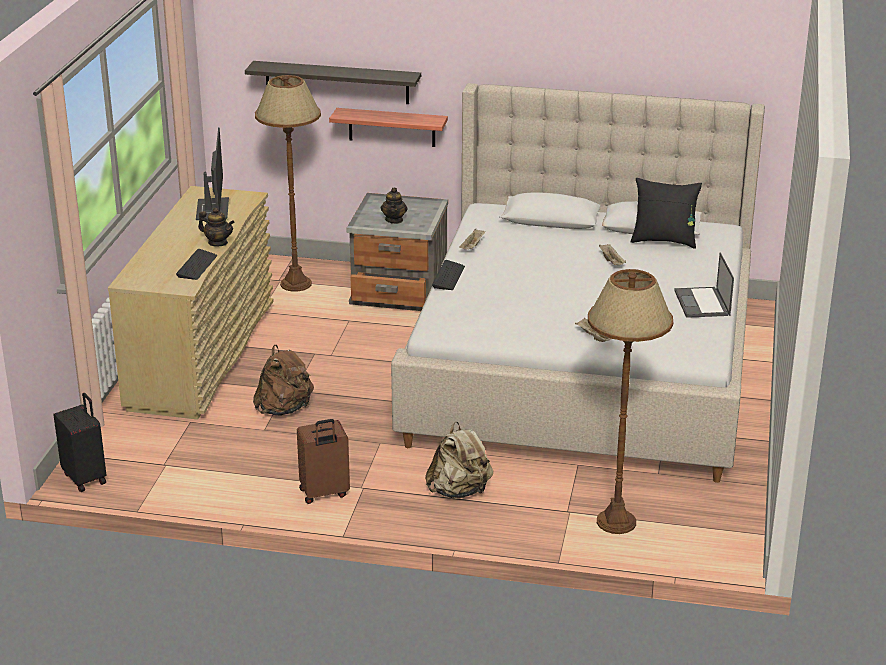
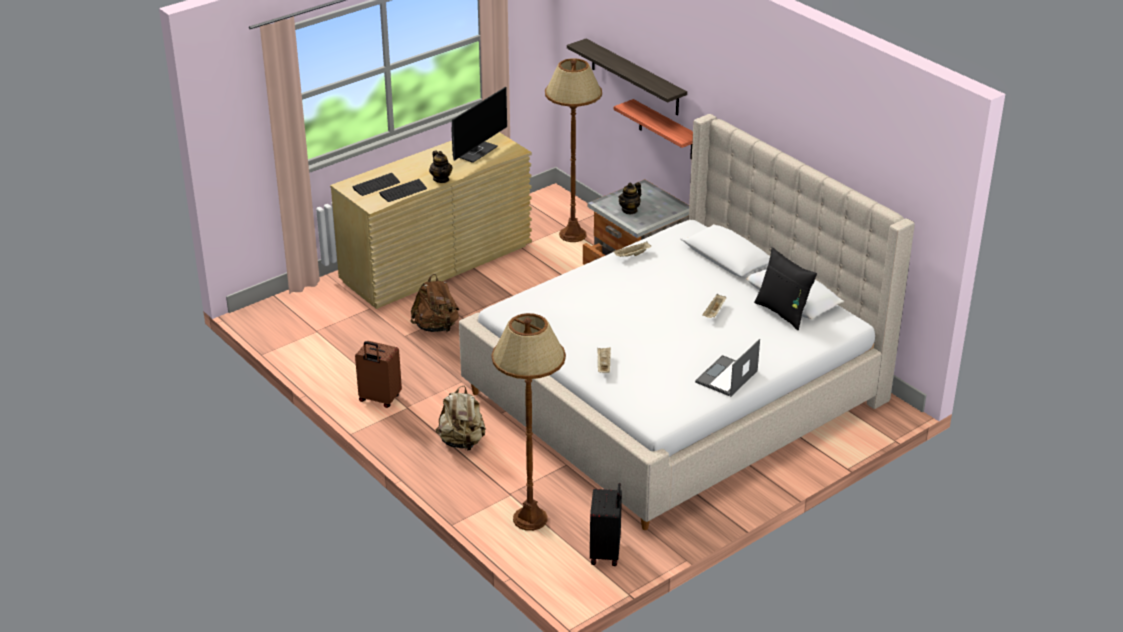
camera: 40 degrees right, 5 degrees up
(86, 478) = (263, 318): black suitcase -> black suitcase (606, 552)
(448, 277) = (578, 272): keyboard -> keyboard (376, 185)

